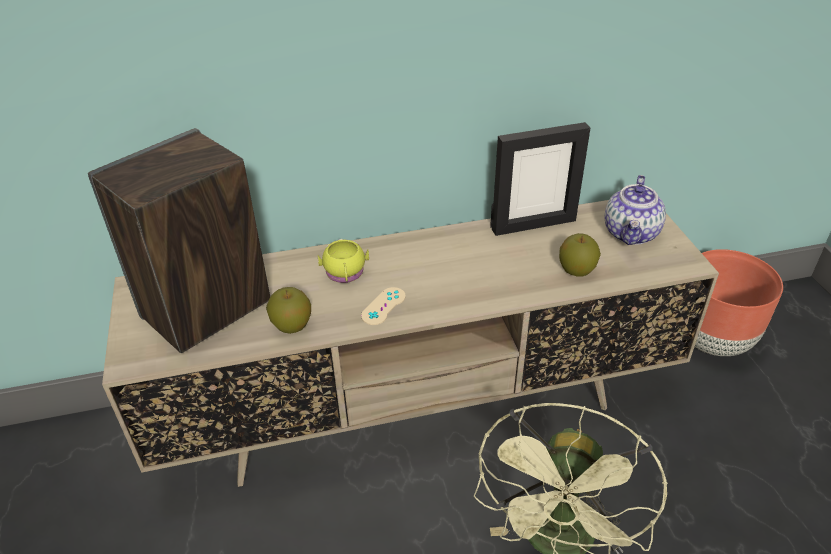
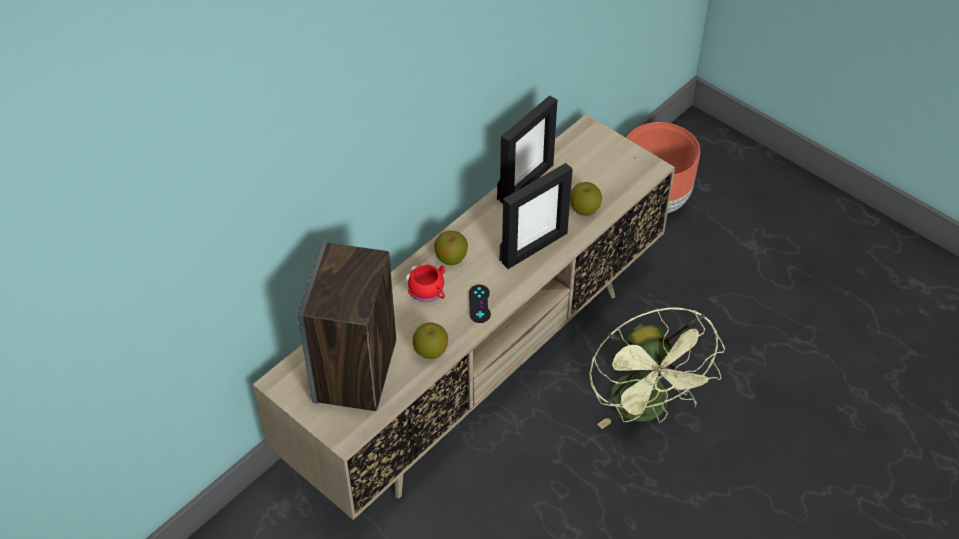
camera: 35 degrees left, 10 degrees up
(345, 274) = (428, 292): yellow mug -> red mug
(383, 306) = (479, 304): beige game controller -> black game controller
(396, 255) = (451, 258): none -> apple
(489, 280) = (533, 247): none -> picture frame
(631, 234) = (599, 159): teapot -> none

